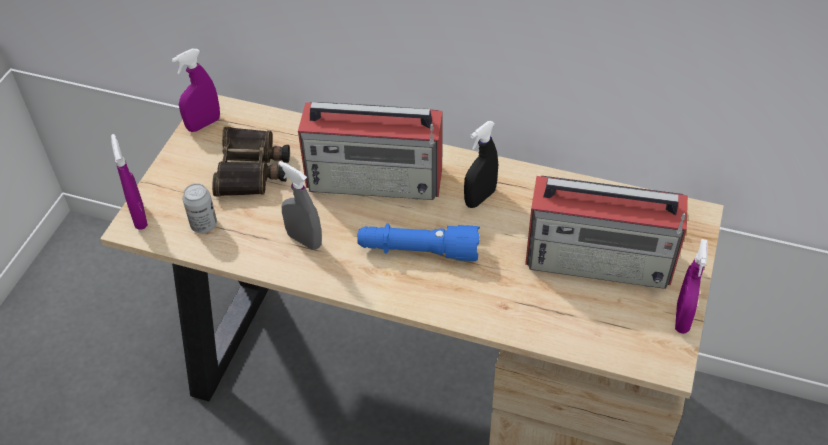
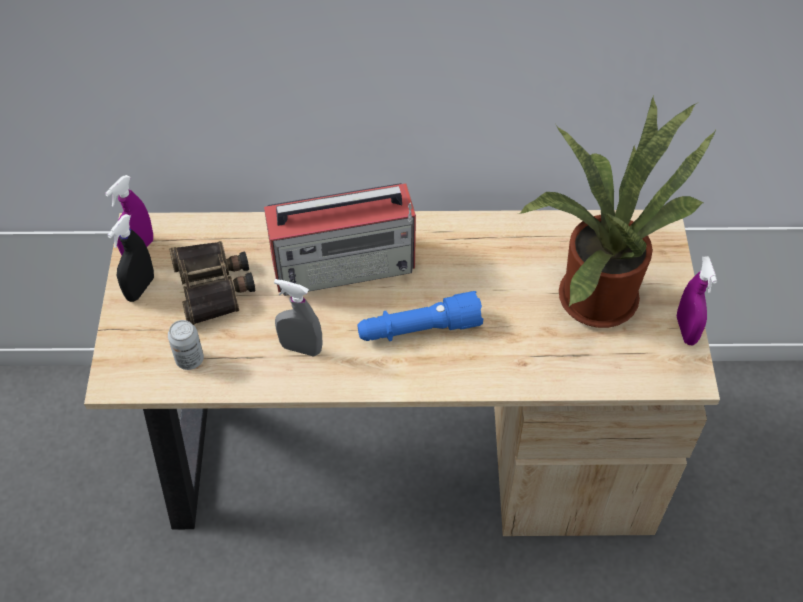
camera: 20 degrees left, 5 degrees up
(139, 217) = (116, 369): purple spray bottle -> none
(480, 198) = (455, 259): black spray bottle -> black spray bottle (140, 288)
(601, 260) = (592, 292): radio -> potted plant

